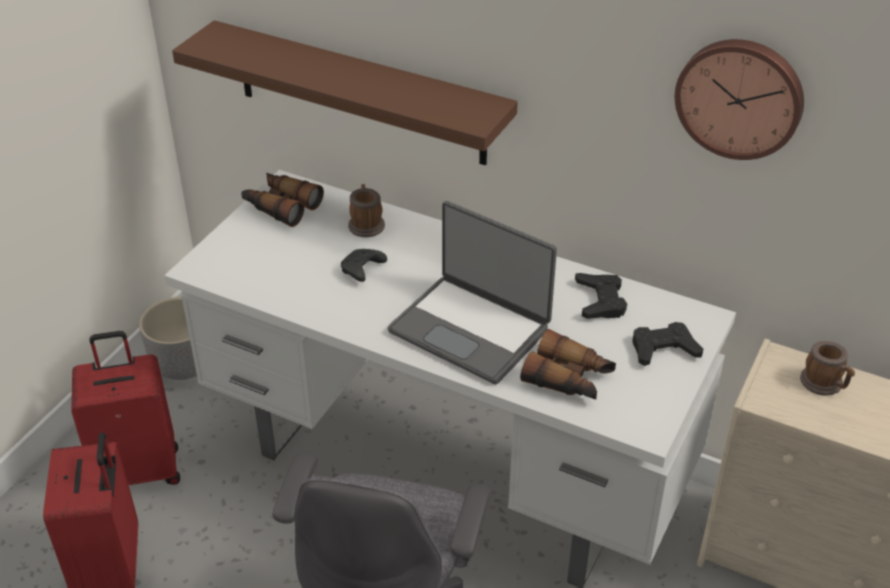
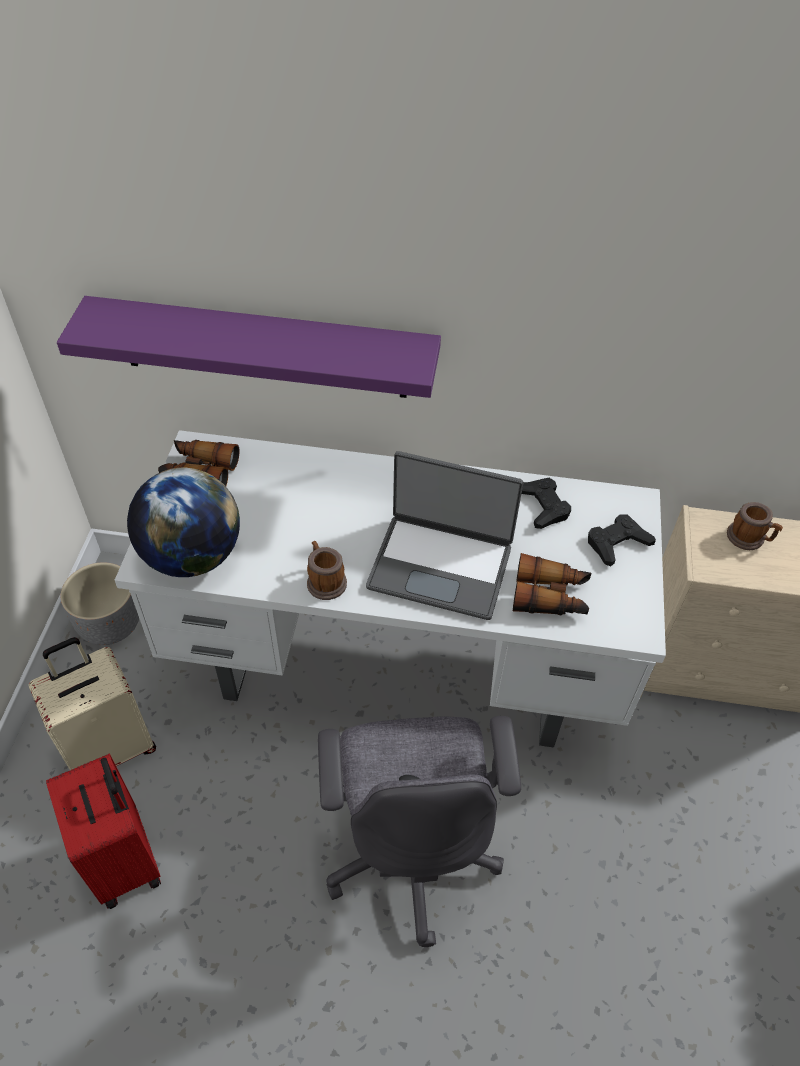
camera: 20 degrees left, 10 degrees up
(139, 469) = (111, 747): red suitcase -> beige suitcase
(241, 271) = (192, 556): none -> globe
(360, 93) = (263, 348): brown shelf -> purple shelf
(362, 271) = (311, 526): black game controller -> none
(366, 223) = (292, 473): mug -> mug (324, 580)
(740, 97) = (677, 305): wall clock -> none

